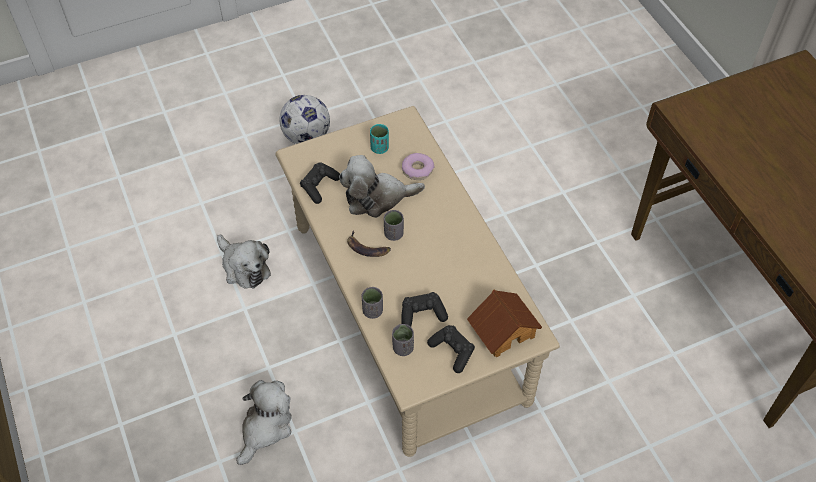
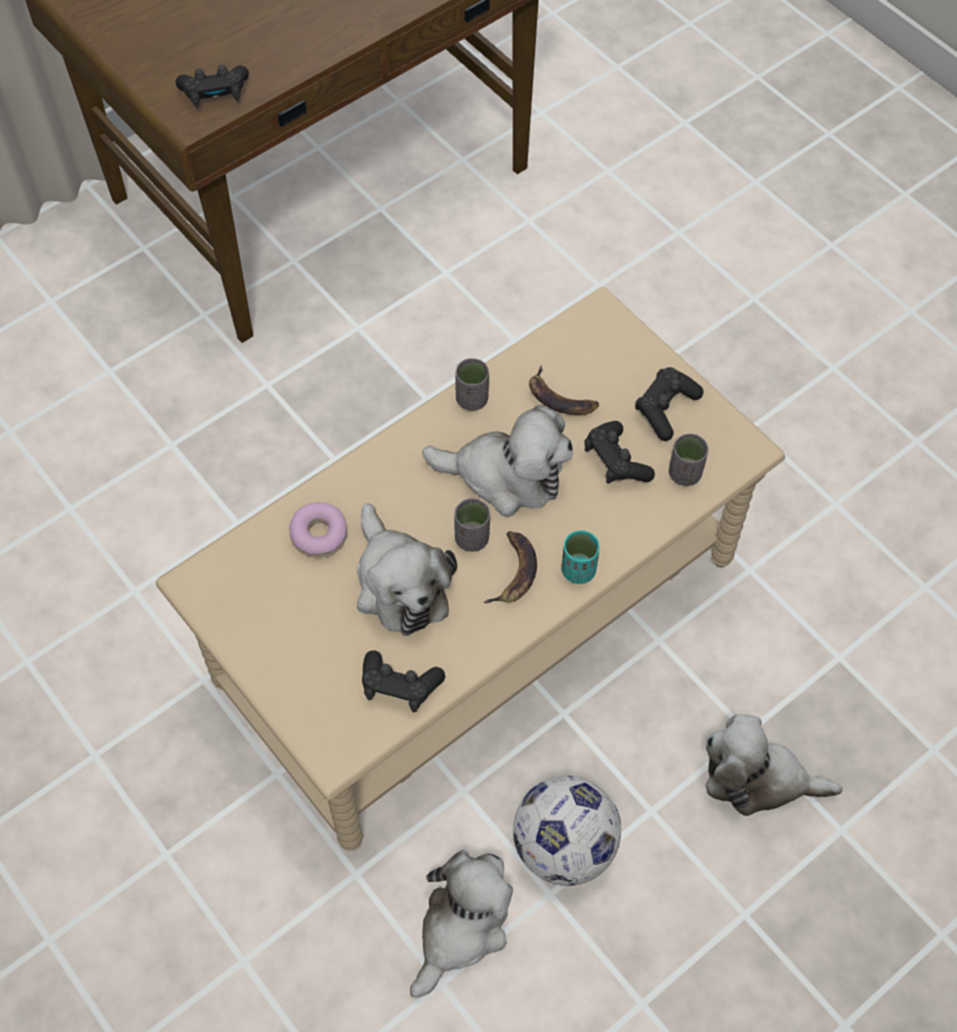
camera: 105 degrees left, 5 degrees up
(306, 136) = (106, 916): football -> football (563, 847)
(372, 311) = (634, 531): grey cup -> grey cup (472, 399)
(379, 148) = (280, 609): turquoise cup -> turquoise cup (578, 570)
(429, 258) = (506, 476): none -> plush toy
(476, 298) = (561, 398): none -> banana
(503, 330) = (604, 354): toy house -> none
(697, 121) = (215, 94): none -> black game controller

